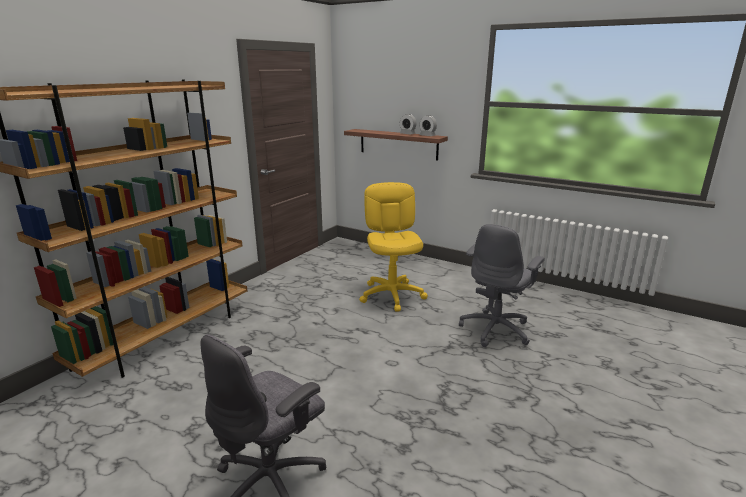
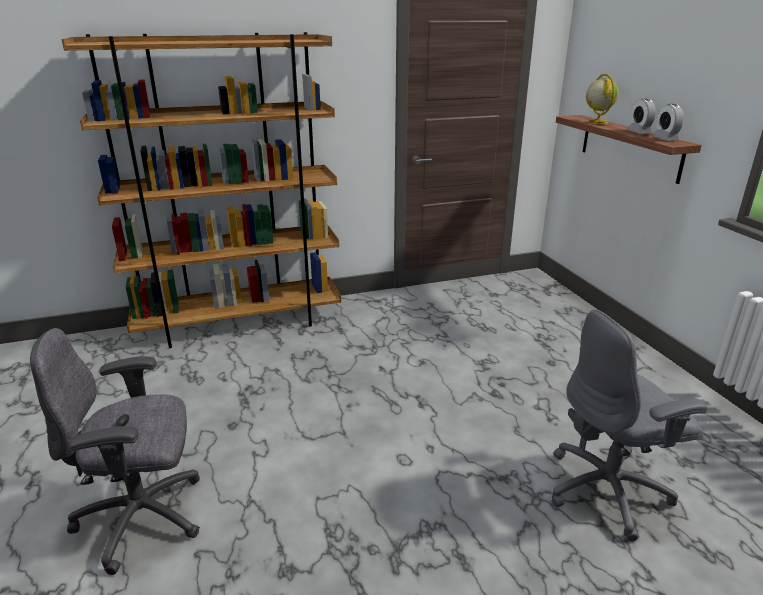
camera: 40 degrees right, 5 degrees up
(375, 131) = (597, 122): none -> globe
(392, 295) = (514, 371): yellow office chair -> none

